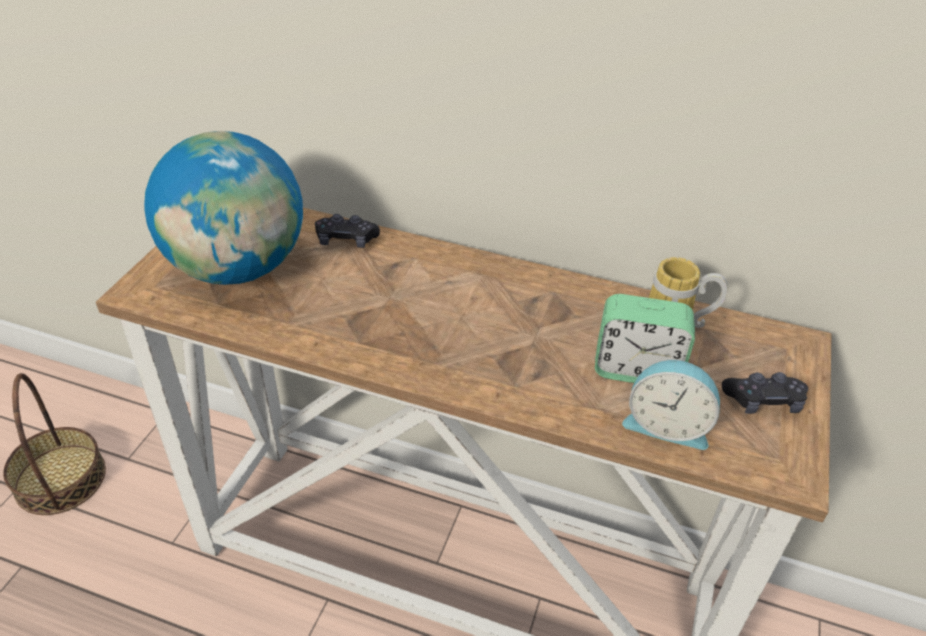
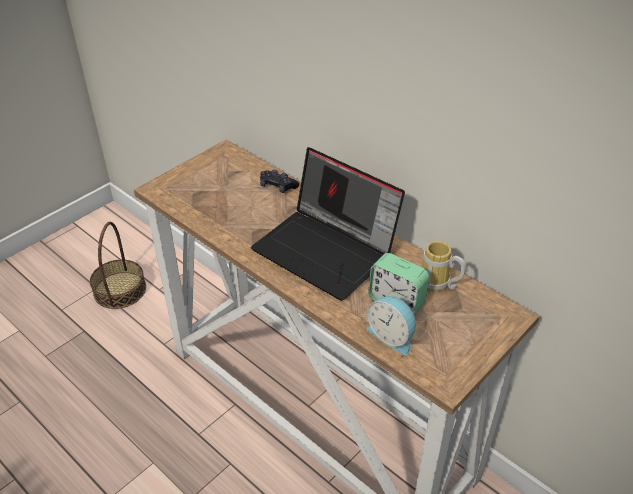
camera: 25 degrees right, 0 degrees up
(238, 268) = (211, 188): globe -> none
(484, 319) = (327, 251): none -> laptop
(763, 401) = (460, 341): black game controller -> none

